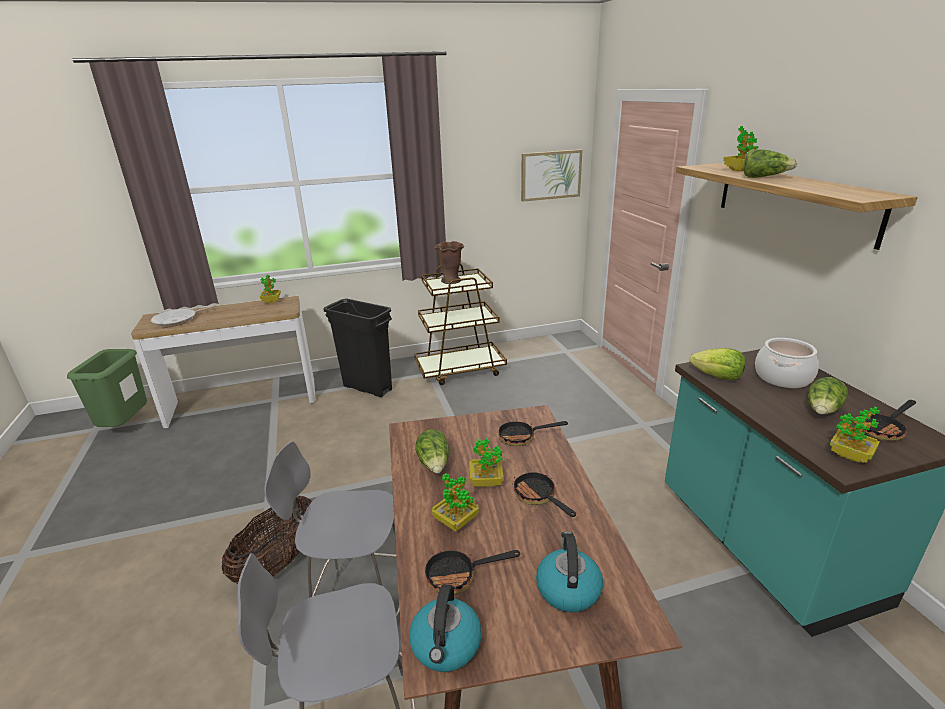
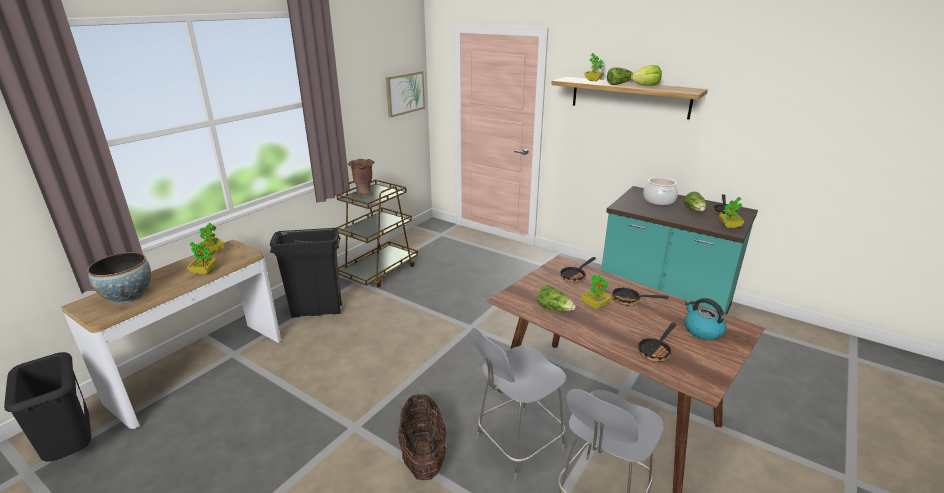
camera: 40 degrees left, 0 degrees up
(126, 426) = (72, 450): green trash can -> black trash can
(178, 320) = (128, 297): frying pan -> bowl
(446, 646) = (698, 379): kettle -> none
(456, 521) = (614, 330): potted plant -> potted plant (204, 271)
(717, 377) = (634, 208): lettuce -> lettuce (646, 86)

